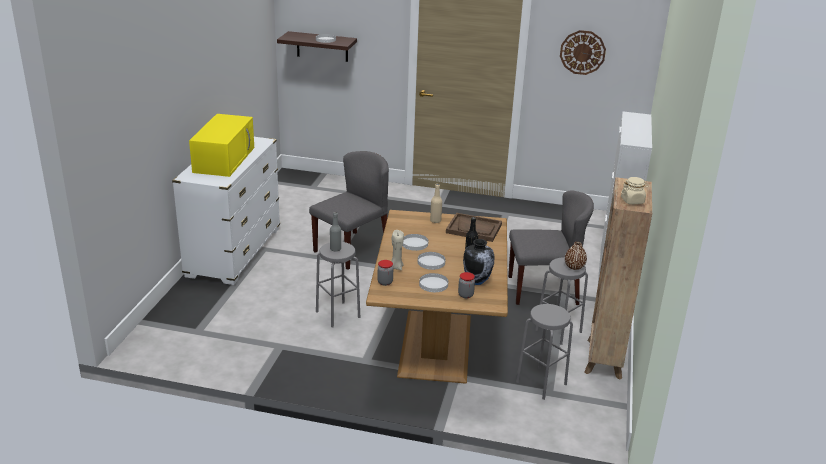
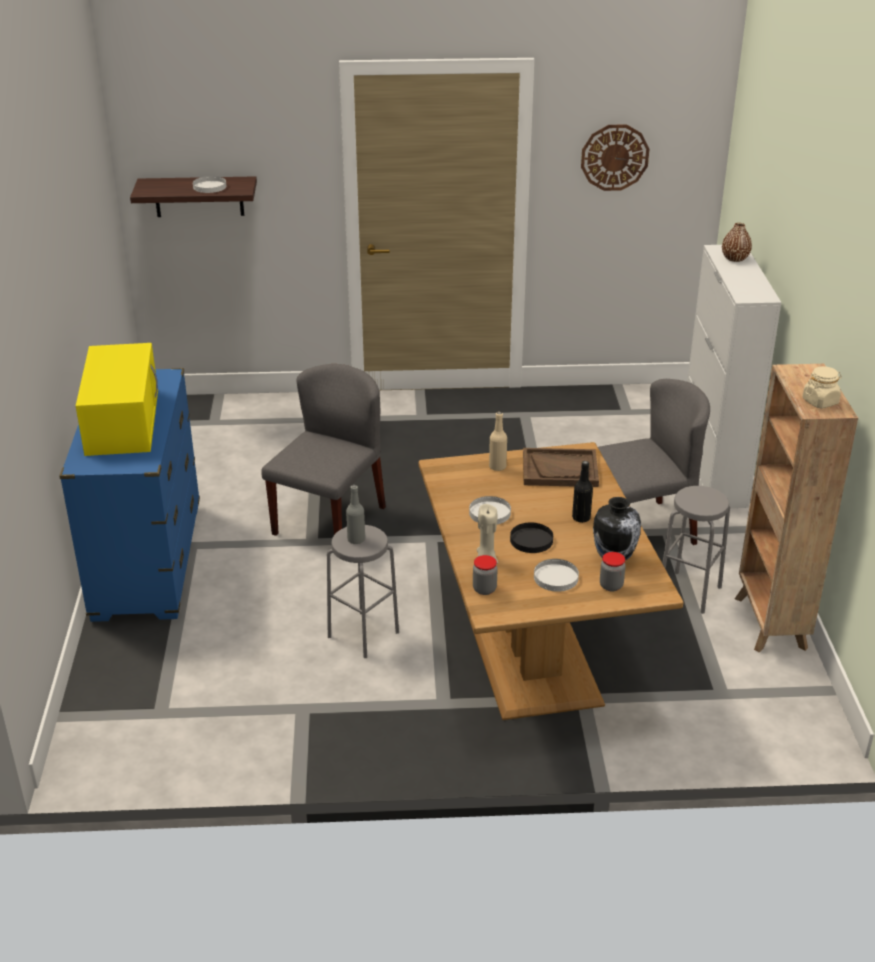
camera: 15 degrees left, 5 degrees up
(234, 252) = (147, 561): white dresser -> blue dresser
(431, 262) = (531, 540): white plate -> black plate
(541, 383) = (706, 681): grey stool -> none
(574, 267) = (711, 499): brown vase -> brown vase (735, 258)

